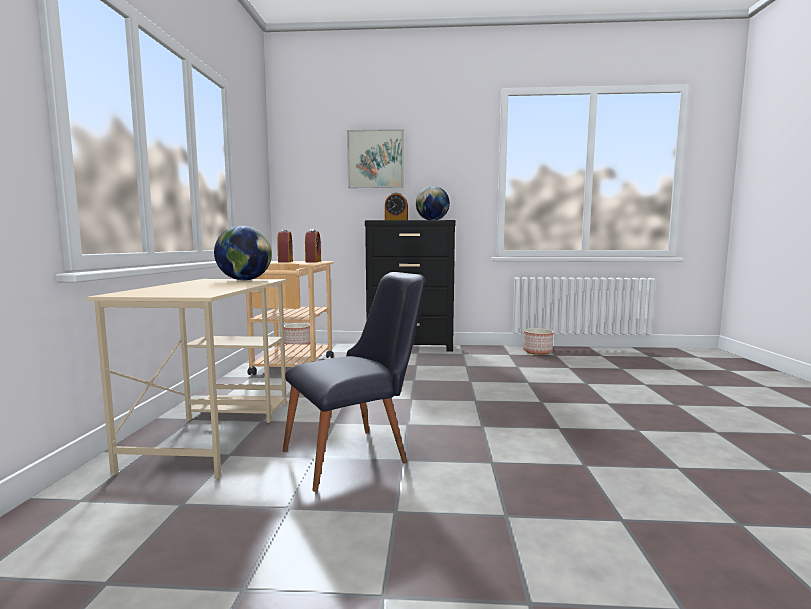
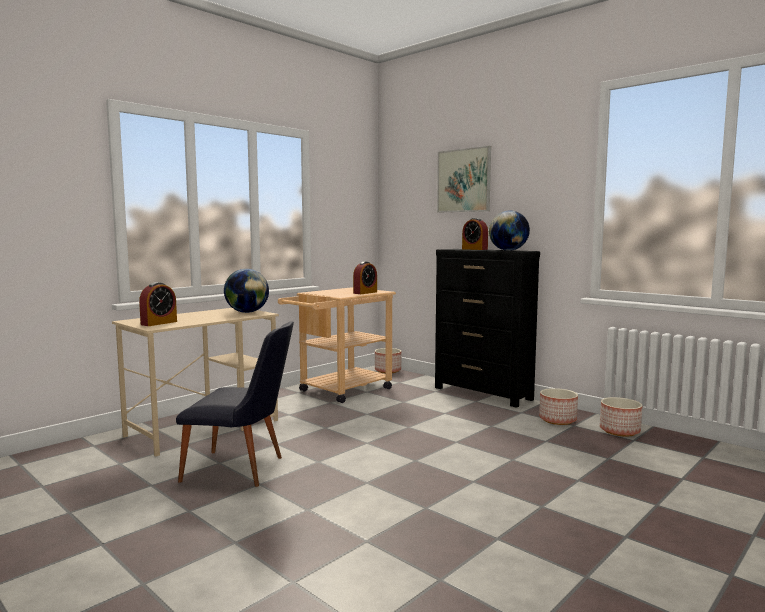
camera: 40 degrees right, 0 degrees up
(285, 261) = (346, 290): alarm clock -> alarm clock (159, 323)
(494, 353) = (558, 420): none -> planter

